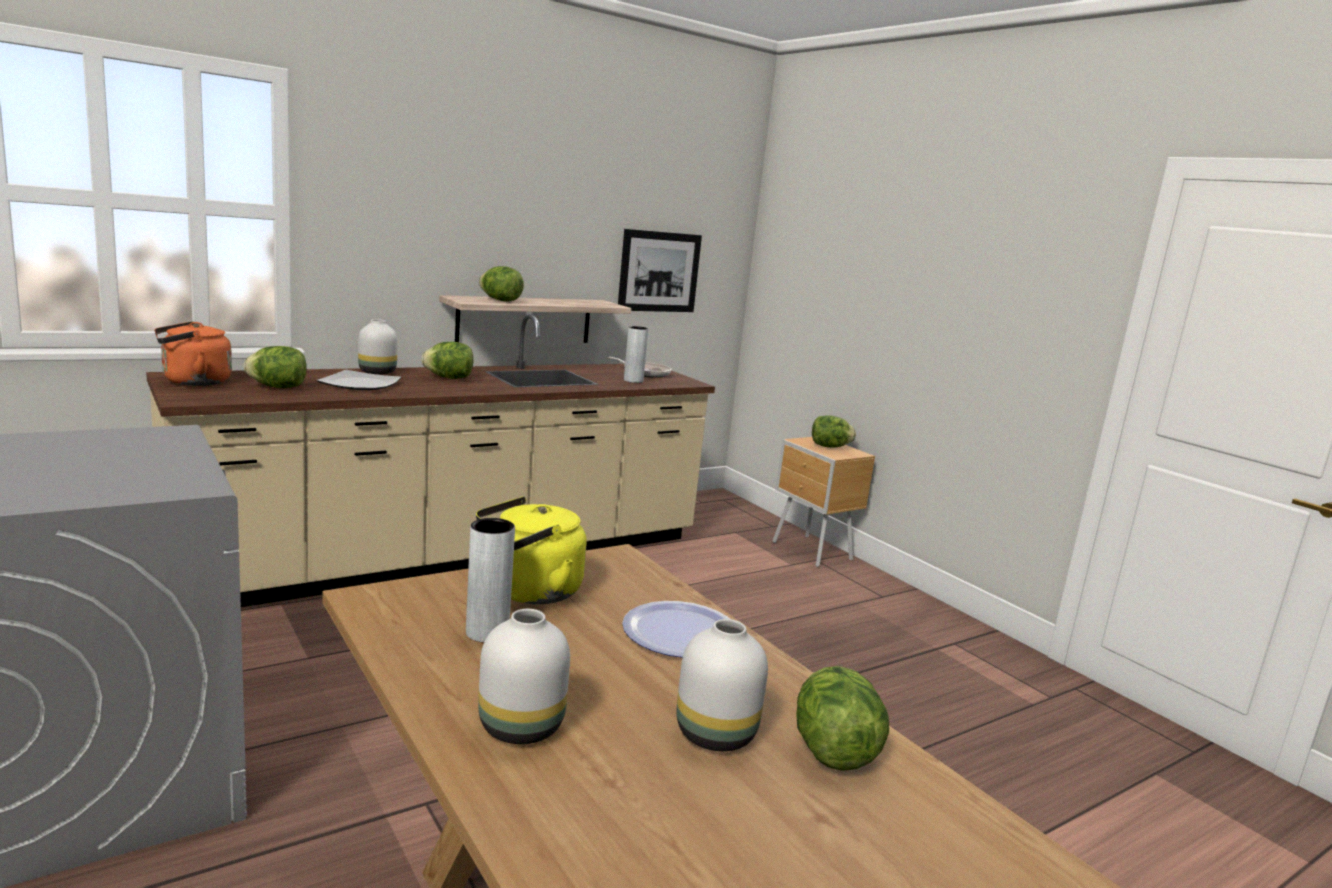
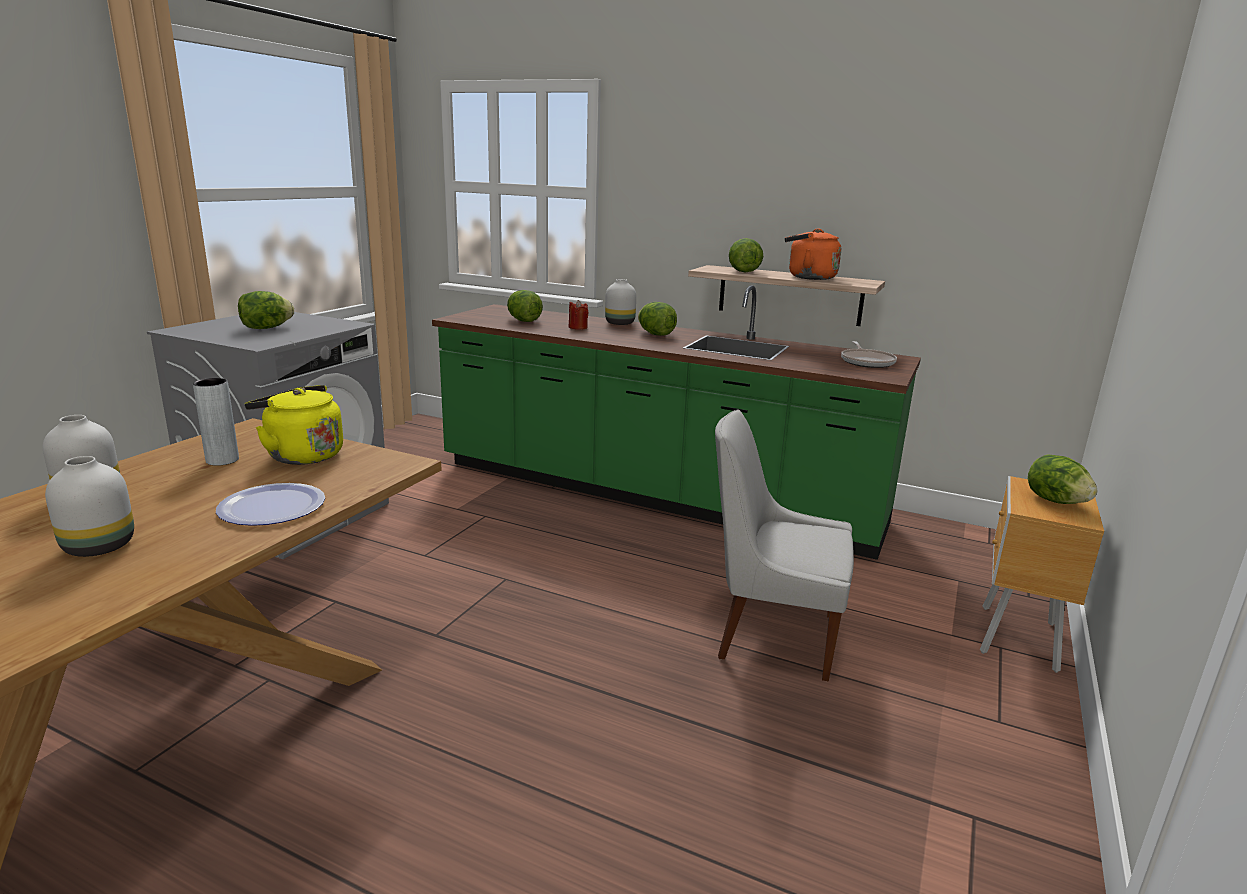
camera: 60 degrees right, 5 degrees up
(192, 382) = (494, 311): orange kettle -> orange kettle (808, 277)
(360, 384) = (578, 327): plate -> red candle
(455, 558) = (654, 495): beige counter -> green counter
(633, 380) = (823, 364): grey vase -> none
(659, 271) = (966, 251): picture -> none
(737, 614) = (771, 635): none -> white chair
(832, 751) = (85, 590): lettuce -> lettuce (266, 328)

